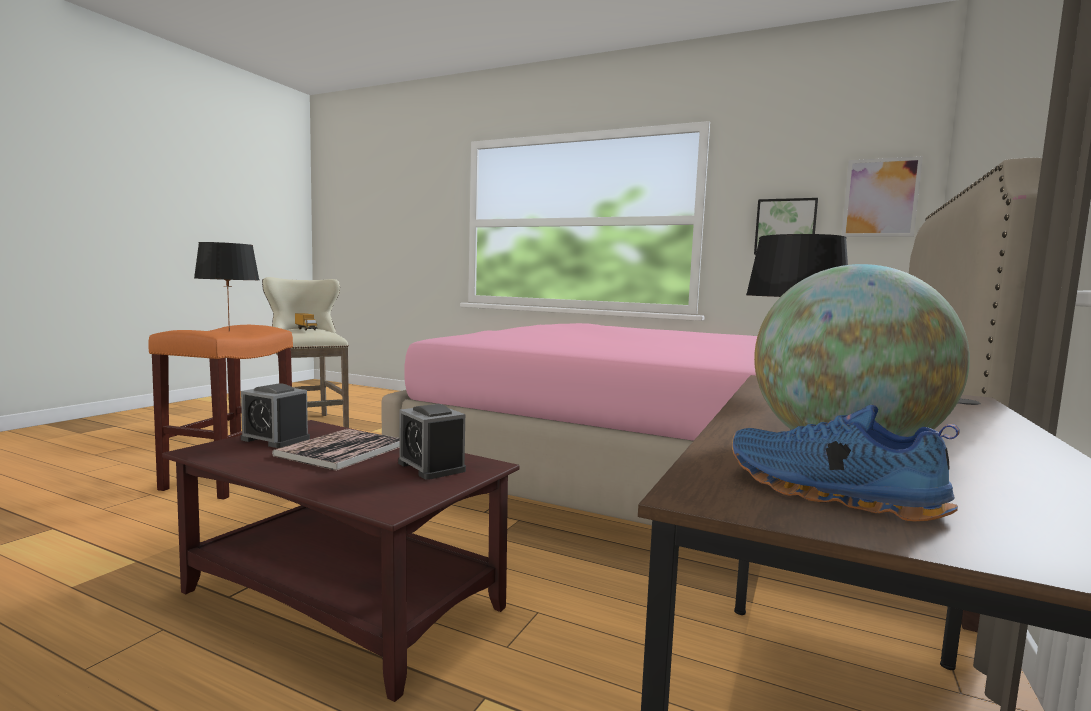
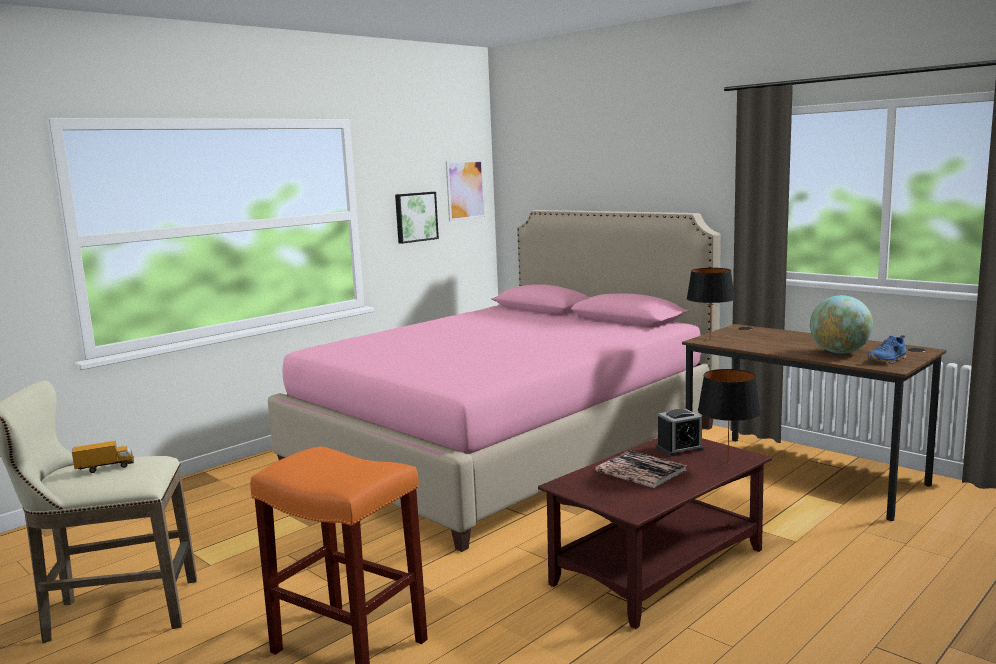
camera: 70 degrees left, 5 degrees up
(228, 331) = (359, 463): black table lamp -> black table lamp (728, 463)
(275, 439) = (605, 491): alarm clock -> none

